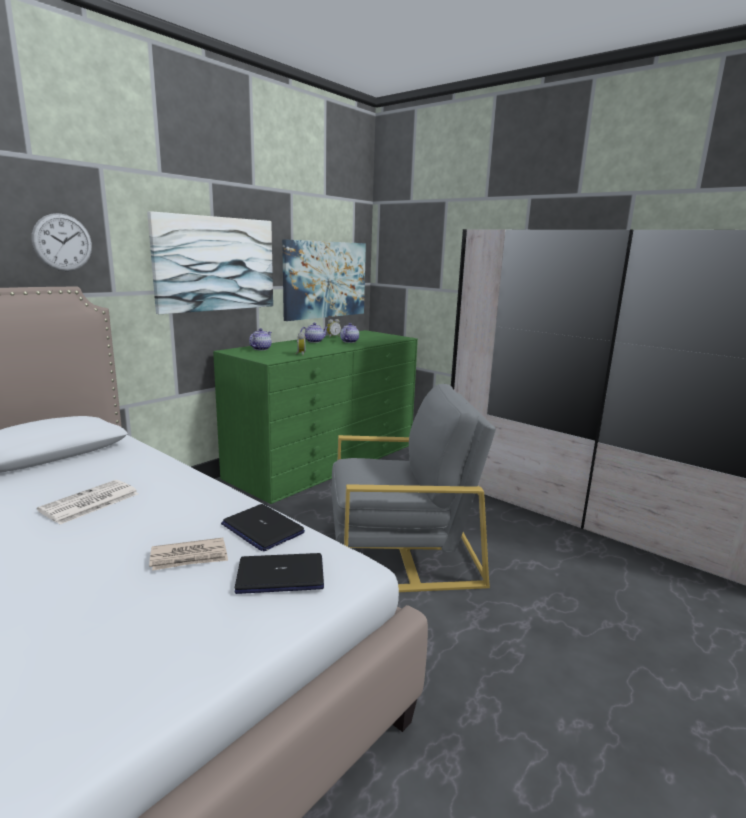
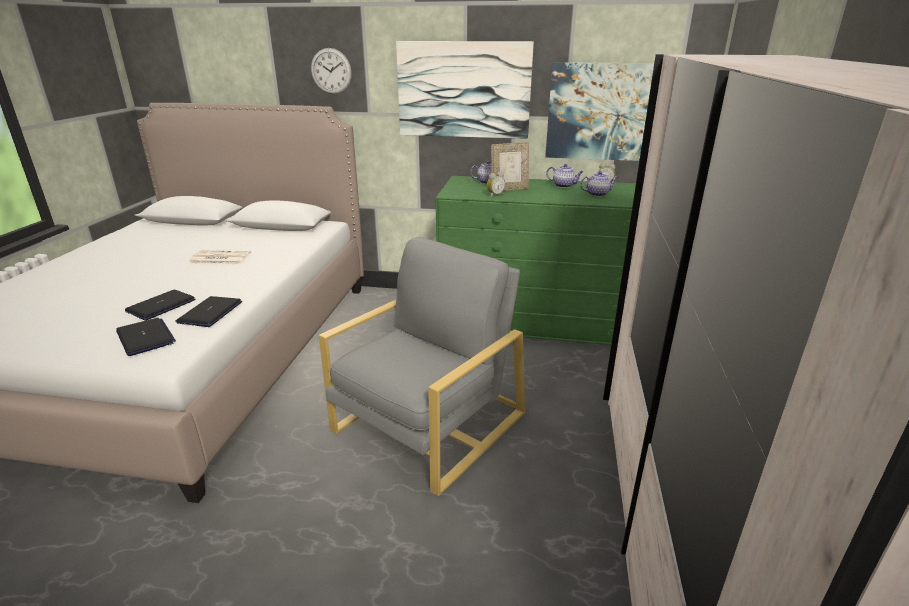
camera: 60 degrees right, 10 degrees up
(189, 557) = (161, 306): newspaper -> laptop
(293, 349) = (509, 189): none -> picture frame
(402, 551) = (428, 422): grey armchair -> grey armchair turned 105 degrees counterclockwise

